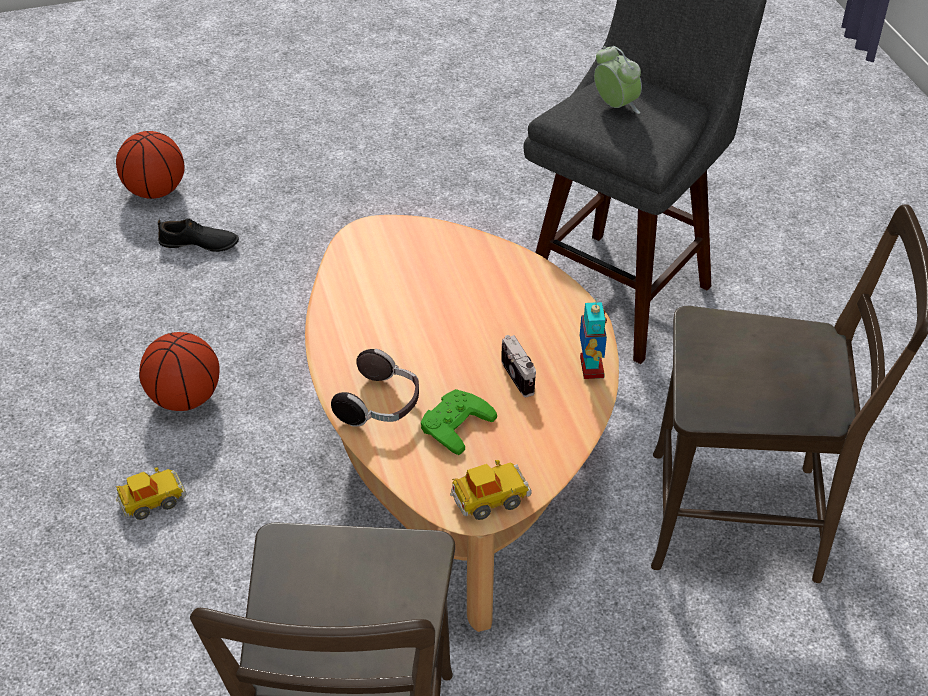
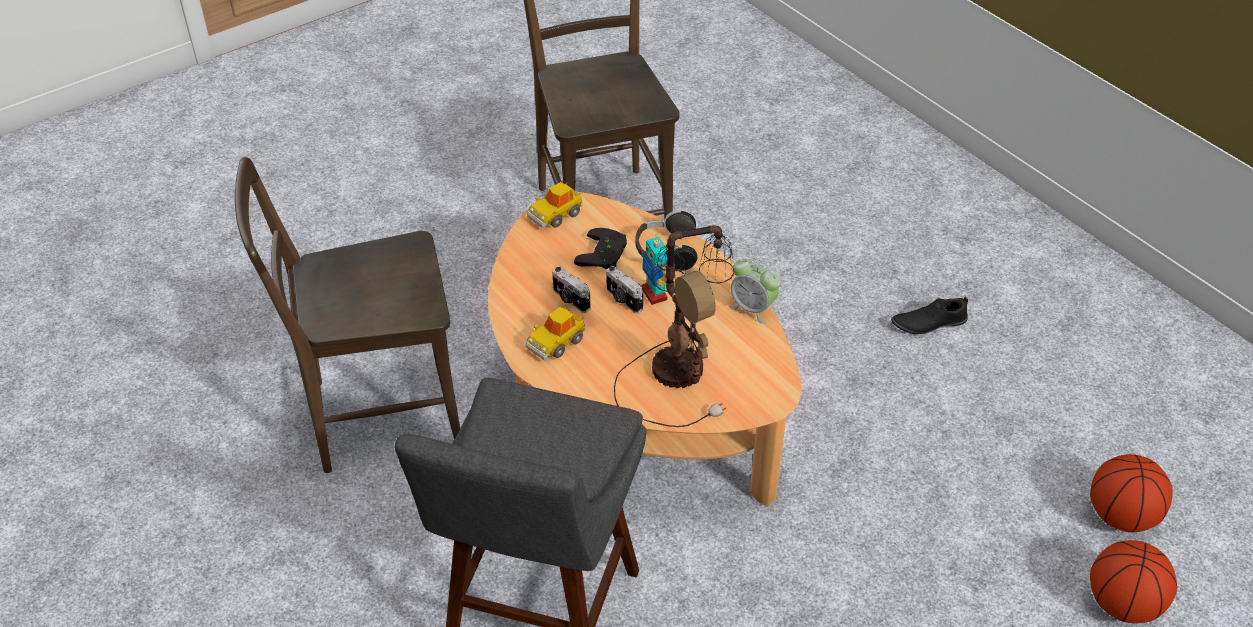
camera: 160 degrees right, 0 degrees up
(152, 500) = (840, 306): toy car -> toy car (556, 342)
(185, 399) = (883, 385): basketball -> basketball (1120, 516)
(199, 244) = (1011, 546): black shoe -> black shoe (928, 323)
(440, 279) = (678, 367): none -> table lamp
(453, 422) = (605, 254): green game controller -> black game controller
(460, 361) = (623, 300): none -> camera
(590, 368) = (515, 321): toy robot -> toy robot (655, 294)
(615, 106) = (555, 441): alarm clock -> alarm clock (752, 308)

